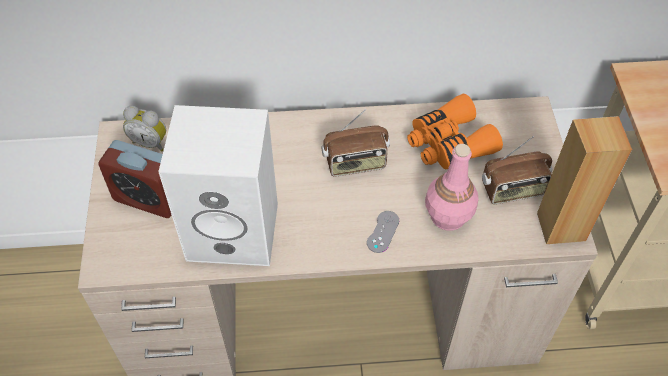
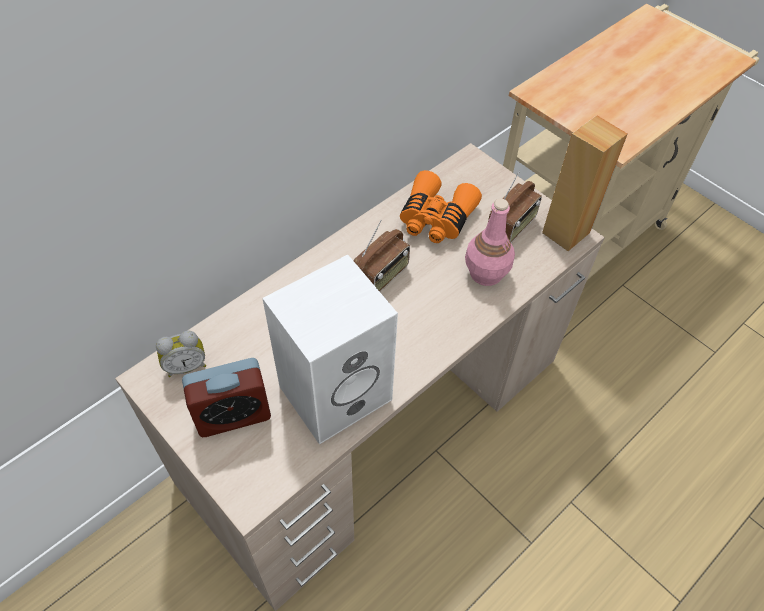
camera: 40 degrees left, 0 degrees up
(383, 232) = (451, 315): grey game controller -> none

